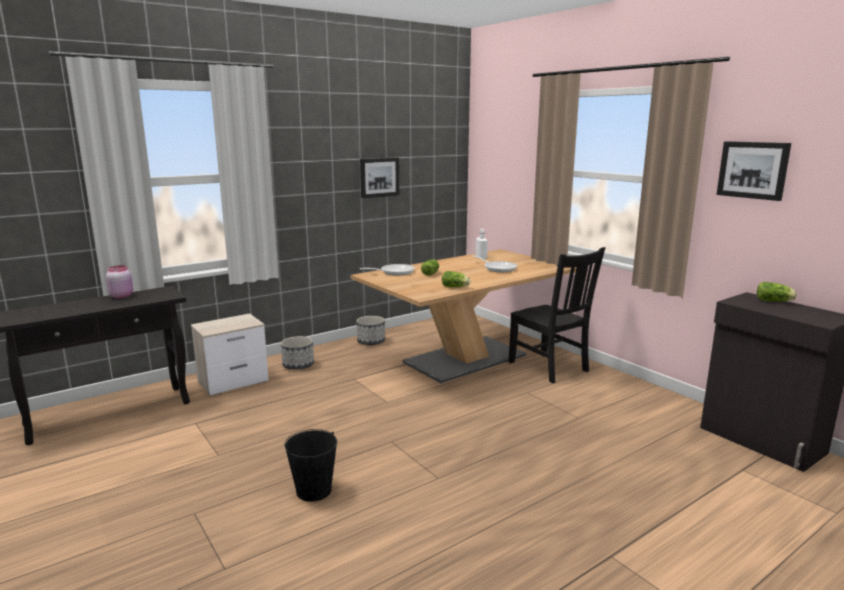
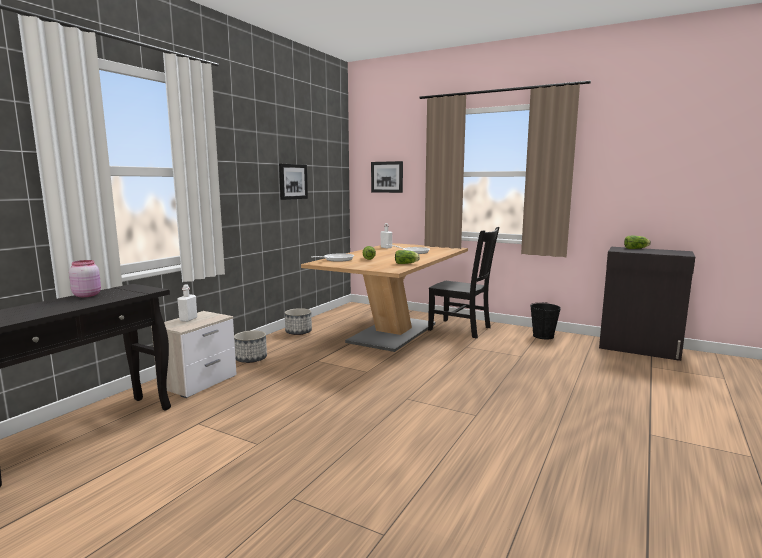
camera: 25 degrees left, 5 degrees down
(225, 322) = (188, 319): none -> white bottle
(314, 490) = (387, 449): black bucket -> black bucket (543, 336)
(753, 170) = (608, 160): picture -> picture (387, 177)

